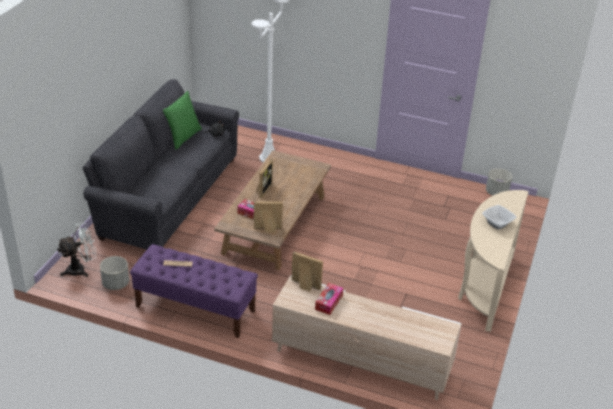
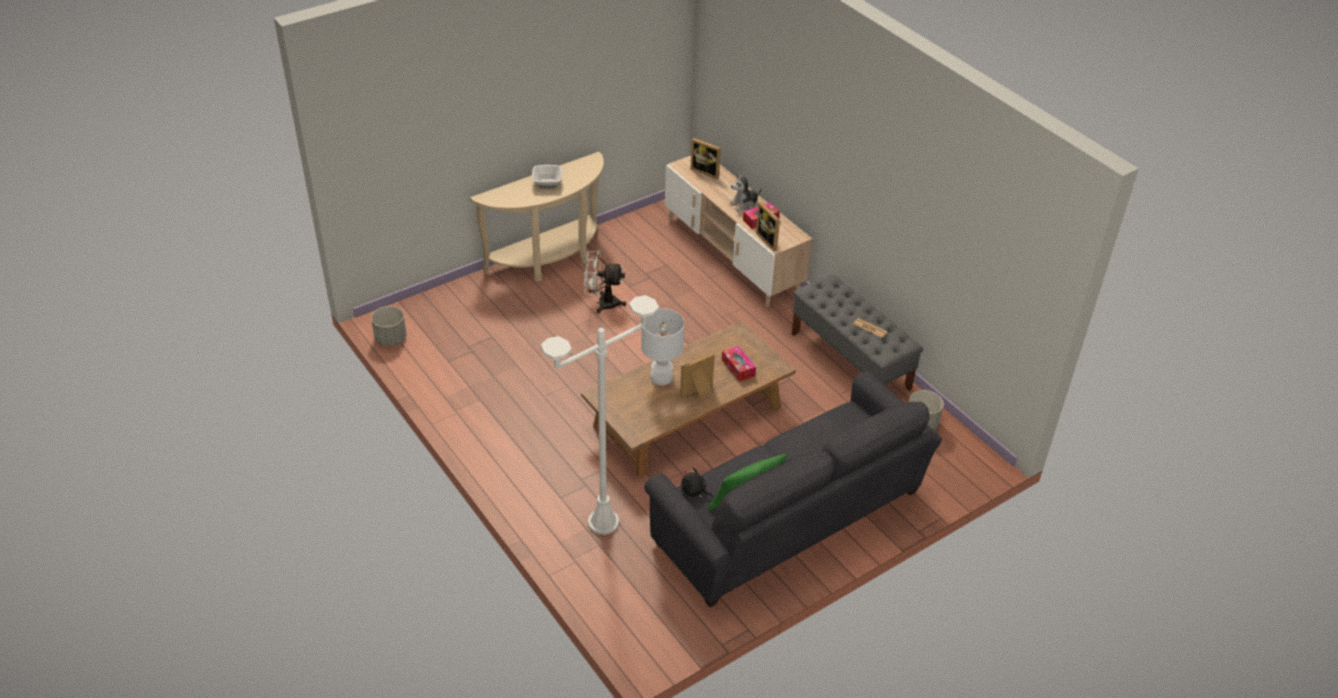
camera: 145 degrees left, 5 degrees up
(80, 269) = (954, 460): white fan -> white fan (602, 303)
(195, 308) = (850, 361): purple bench -> grey bench
(267, 229) = (738, 342): picture frame -> picture frame (706, 171)
(294, 189) = (661, 377): none -> white table lamp
(356, 312) = (744, 204): none -> plush toy

